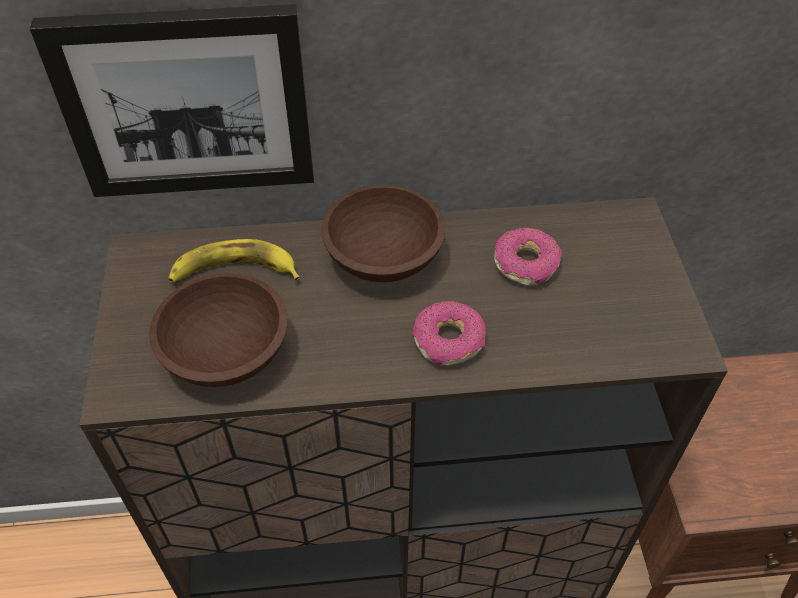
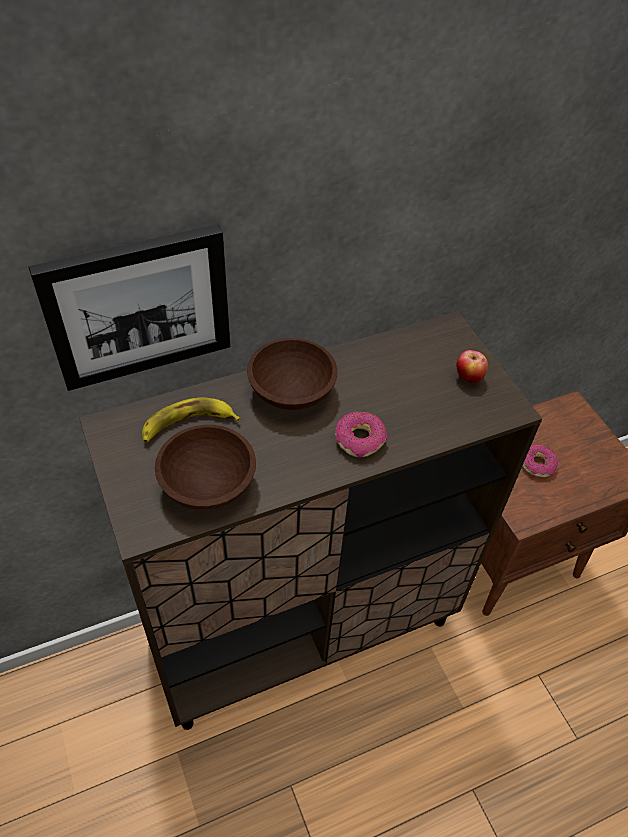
camera: 20 degrees left, 0 degrees up
(526, 264) = (391, 375): donut -> donut (537, 464)
(635, 290) = (468, 378): none -> apple

